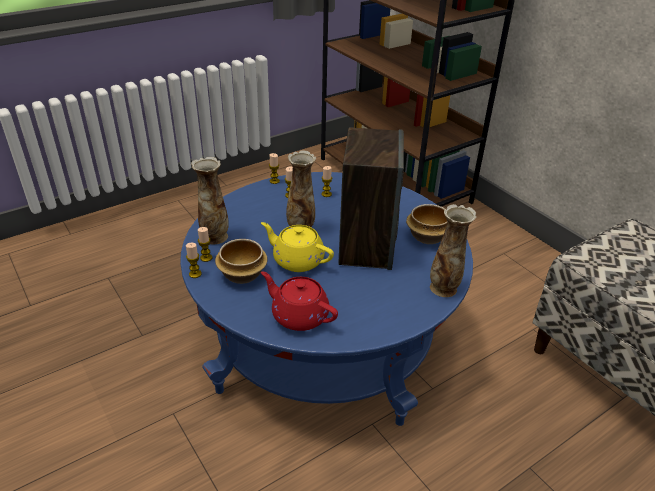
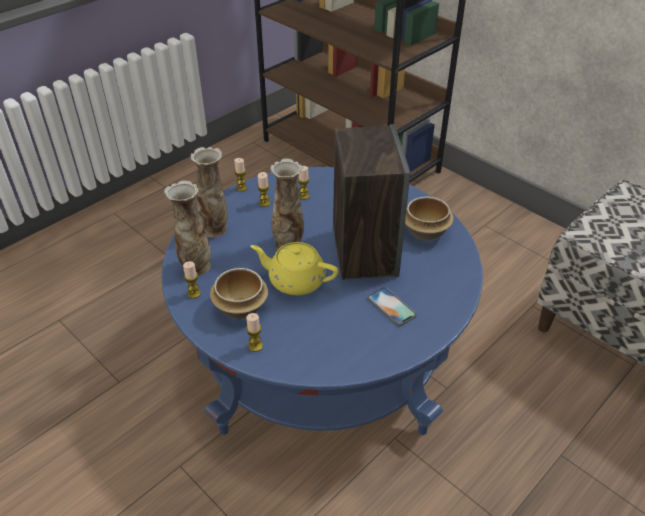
camera: 10 degrees left, 5 degrees up
(195, 274) = (187, 315): candle -> candle (255, 346)
(299, 315) = (316, 346): red teapot -> none
(377, 293) = (391, 306): none -> phone
(444, 288) = (458, 289): vase -> vase (215, 229)

